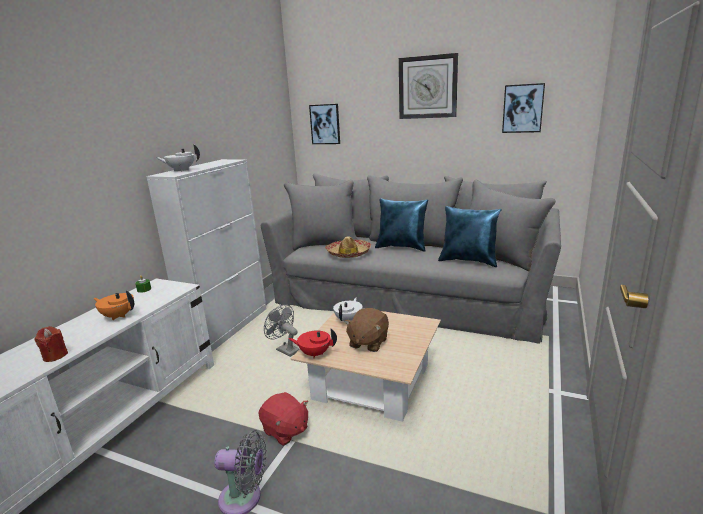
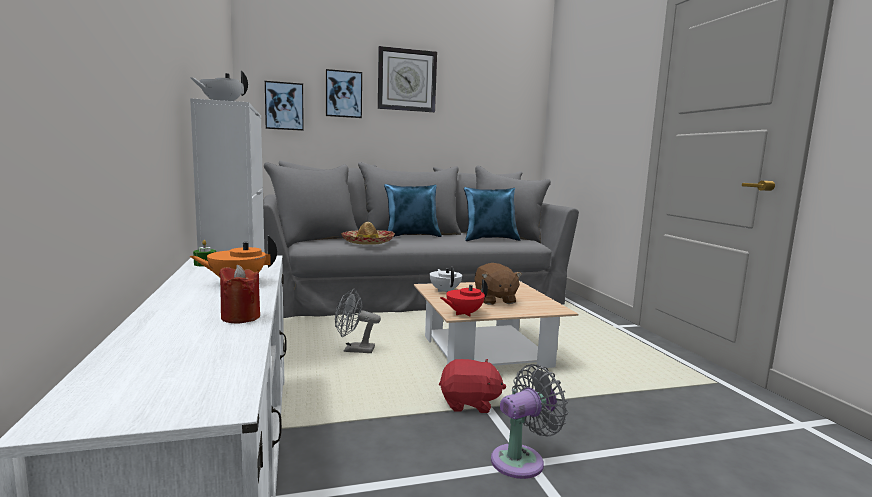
camera: 40 degrees left, 10 degrees down
(523, 108) = (490, 110): picture -> picture (343, 94)

